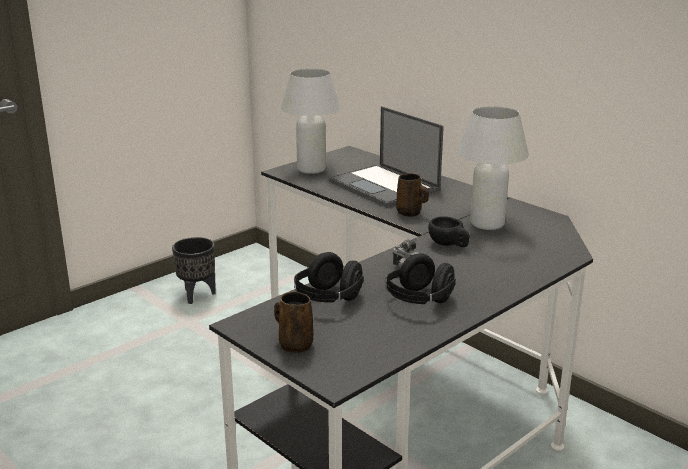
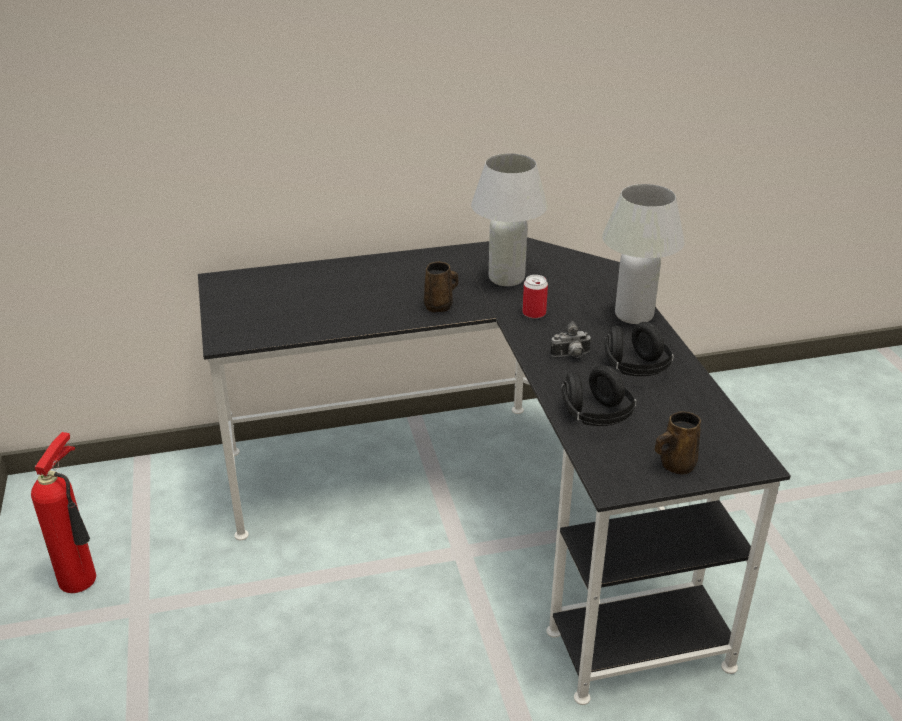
camera: 60 degrees left, 10 degrees up
(197, 295) = (82, 578): black planter -> fire extinguisher
(311, 169) = (244, 320): white table lamp -> white table lamp (634, 315)
(385, 186) = (353, 295): laptop -> none
(449, 245) = (534, 313): black cup -> can

